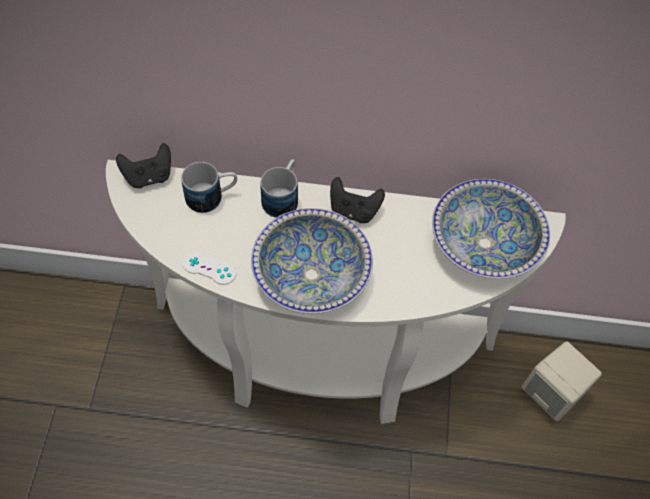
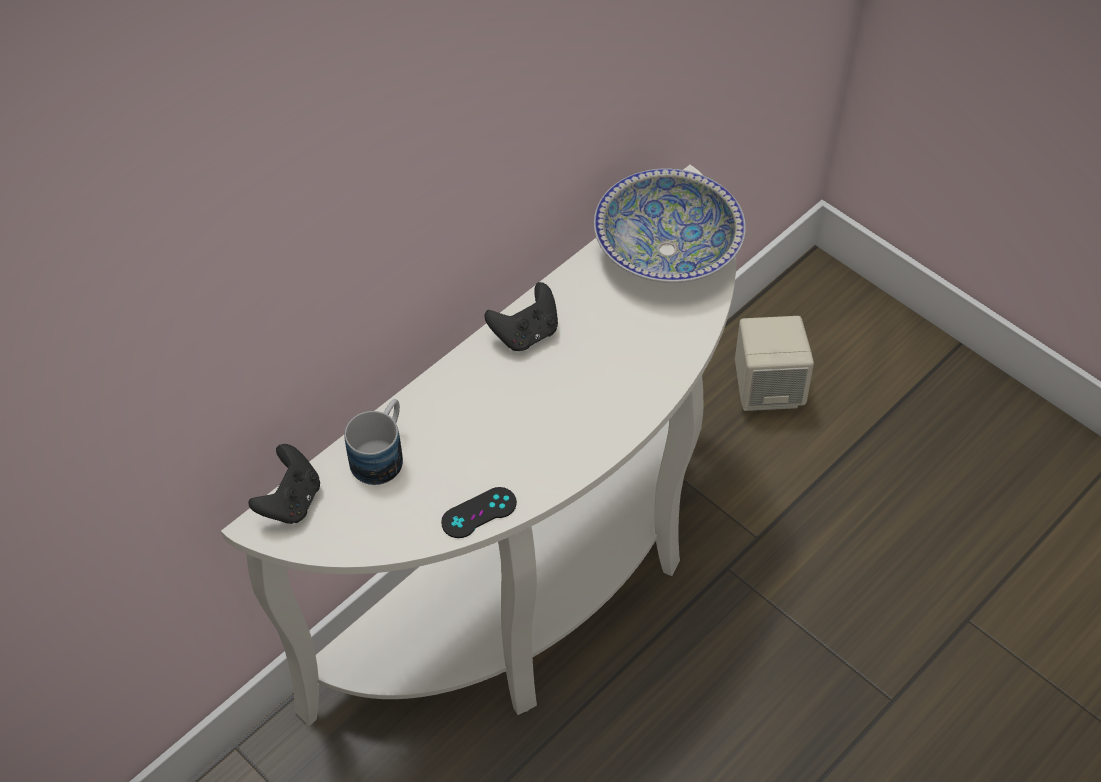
camera: 50 degrees left, 5 degrees down
(209, 268) = (479, 513): white game controller -> black game controller
(283, 197) = (447, 386): mug -> none
(311, 274) = (572, 422): bowl -> none

